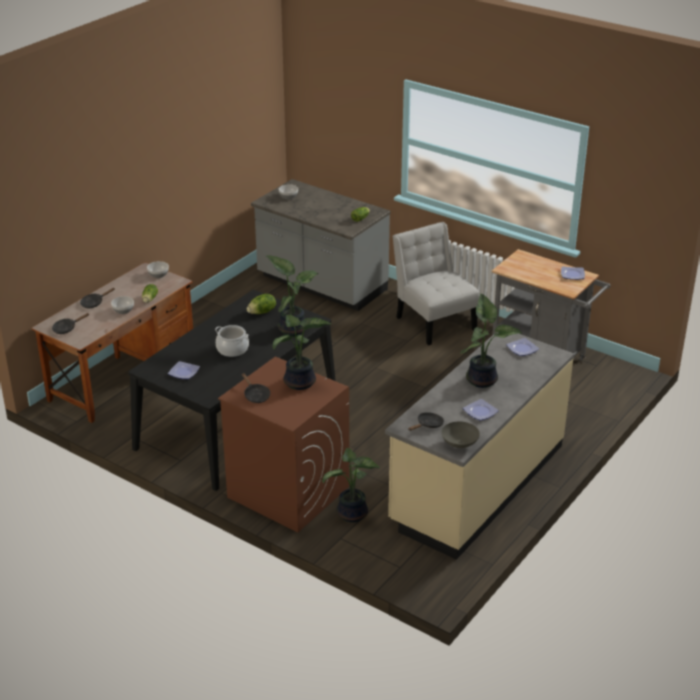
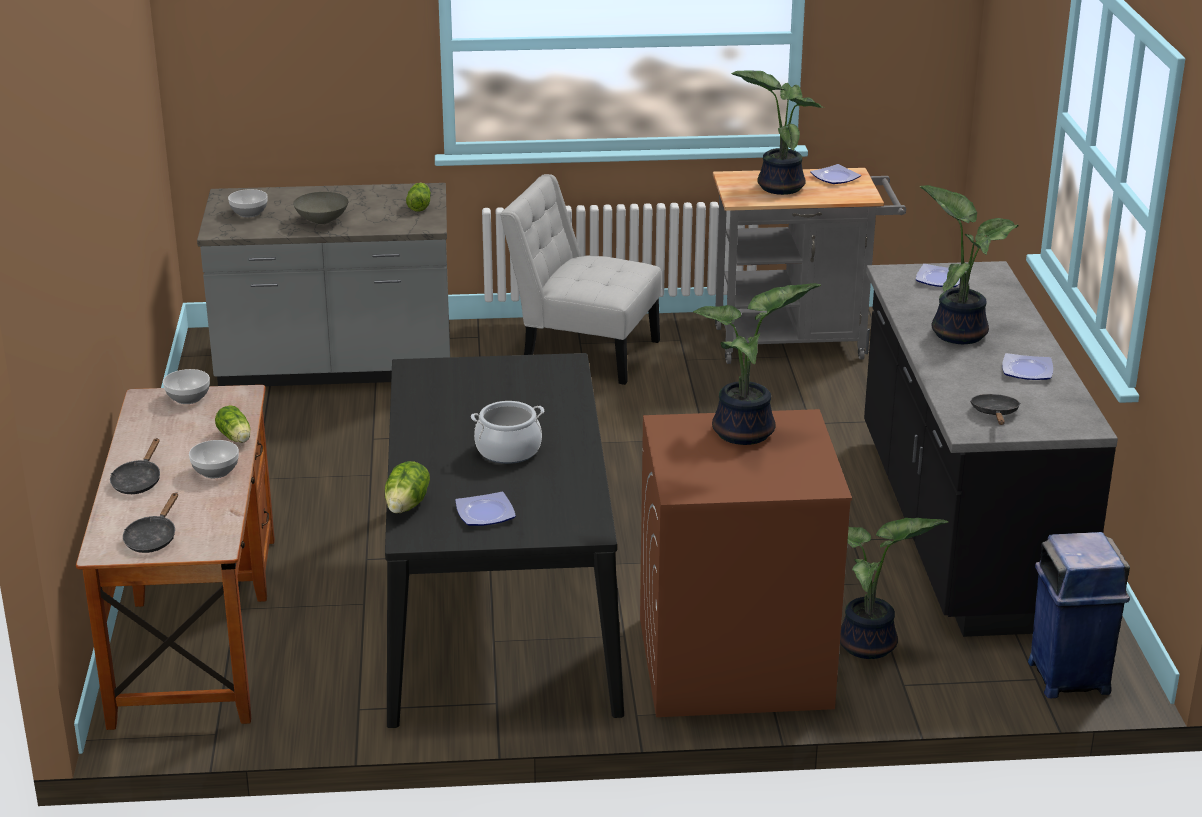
camera: 40 degrees left, 5 degrees down
(255, 395) = (712, 476): black frying pan -> none
(262, 312) = (464, 383): lettuce -> lettuce (407, 505)
(292, 328) = (550, 386): potted plant -> potted plant (778, 186)
(415, 574) = (1068, 676): none -> blue trash can
(459, 444) = (1073, 418): grey bowl -> grey bowl (321, 221)
(476, 484) = (961, 527): beige counter -> black counter

